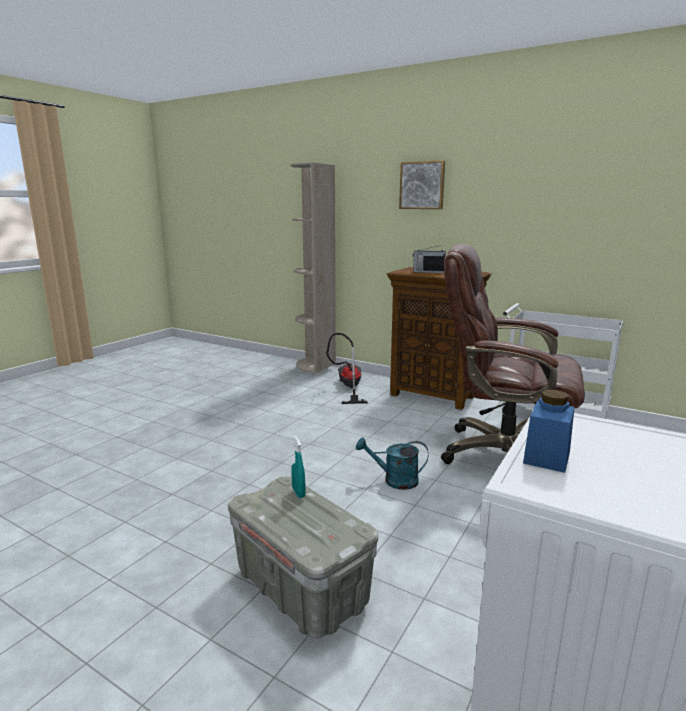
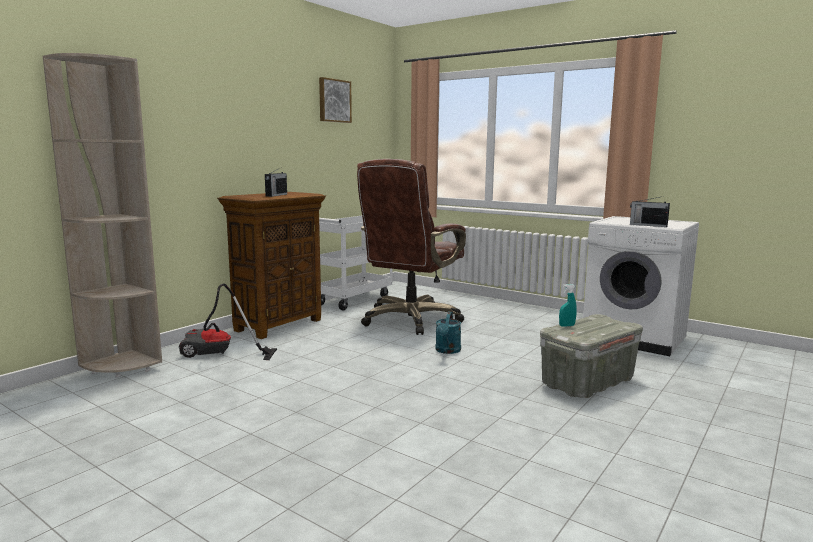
camera: 85 degrees left, 5 degrees down
(422, 185) = (217, 105): picture -> picture (334, 101)
(546, 457) = (647, 225): blue jar -> radio

